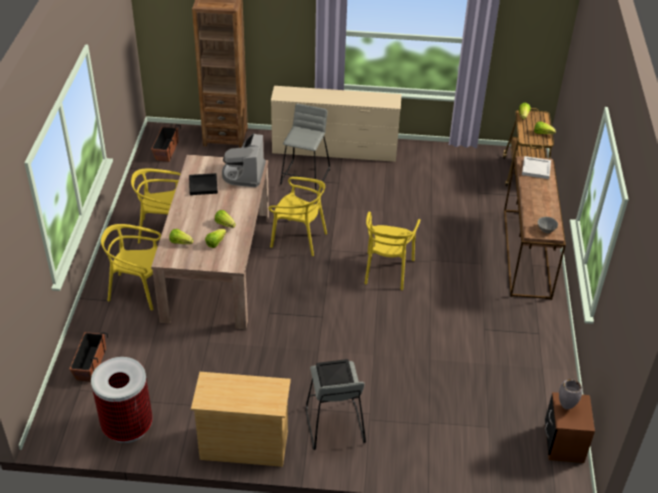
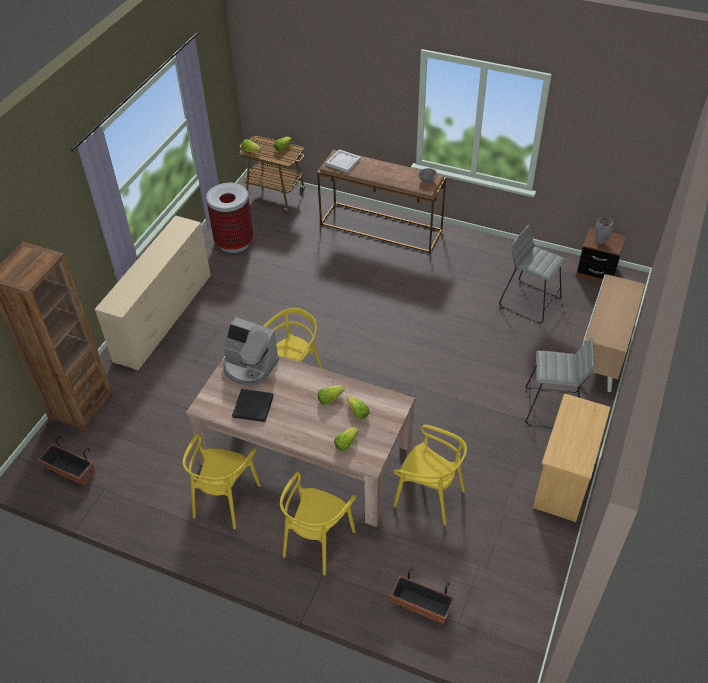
camera: 70 degrees left, 5 degrees up
(127, 426) = (522, 580): trash can -> trash can (234, 242)
(305, 176) = (194, 351): grey stool -> grey stool (530, 302)
(335, 375) = (555, 365): black tray -> none
(387, 270) = (367, 323): yellow chair -> yellow chair (429, 496)
(427, 461) = (602, 356): none -> cabinet

